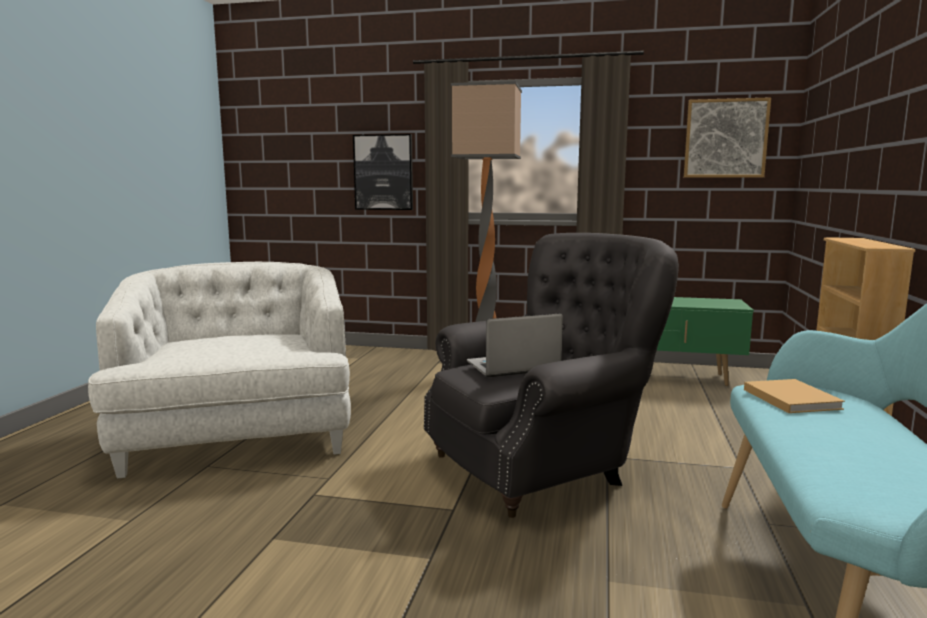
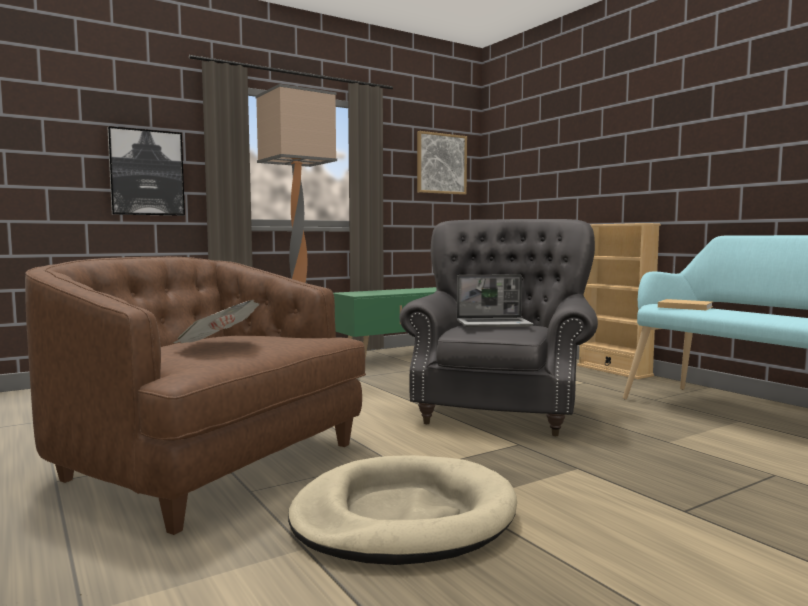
camera: 45 degrees left, 5 degrees down
(210, 345) = (217, 345): none -> newspaper
(215, 529) = (403, 517): none -> beige dog bed
(237, 436) = (208, 465): white armchair -> brown armchair
(512, 367) = (494, 324): laptop -> laptop turned 120 degrees counterclockwise

